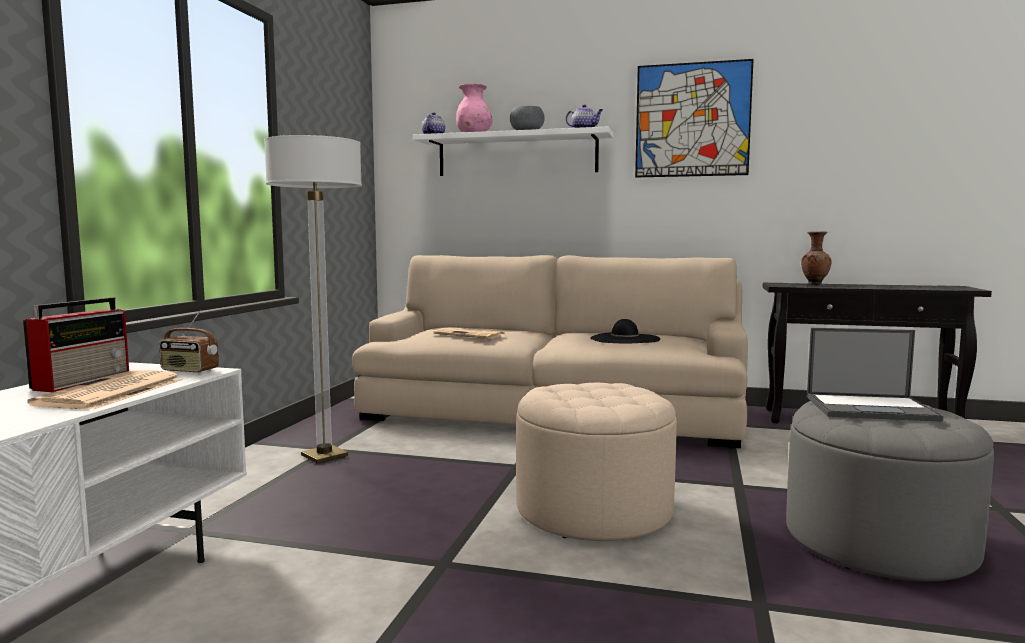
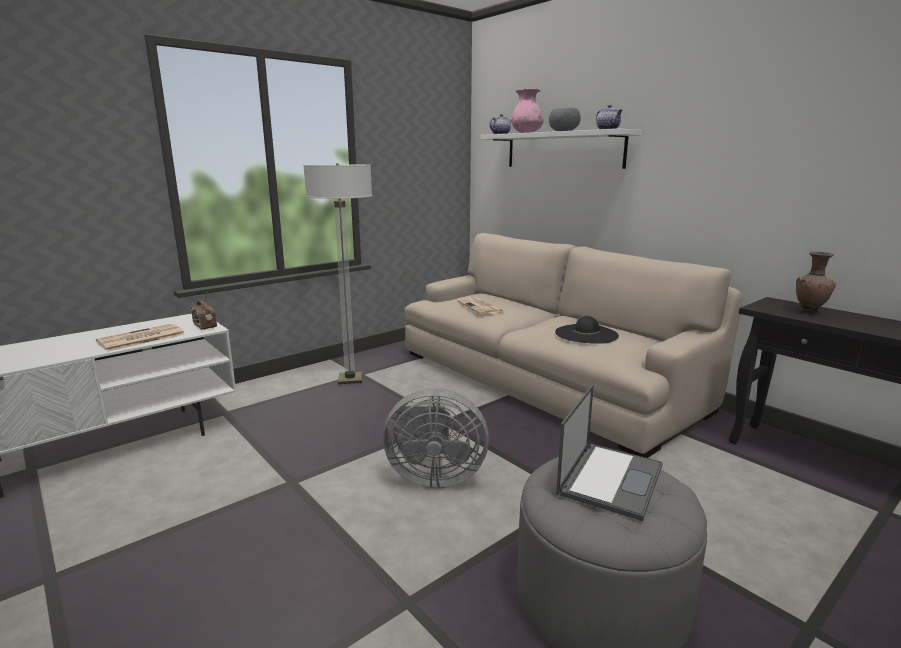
camera: 35 degrees right, 10 degrees up
(84, 381) = (153, 326): radio -> none
(593, 509) = (433, 476): beige ottoman -> grey fan
(692, 120) = (717, 116): picture -> none
(871, 408) = (610, 478): laptop -> laptop turned 105 degrees counterclockwise

